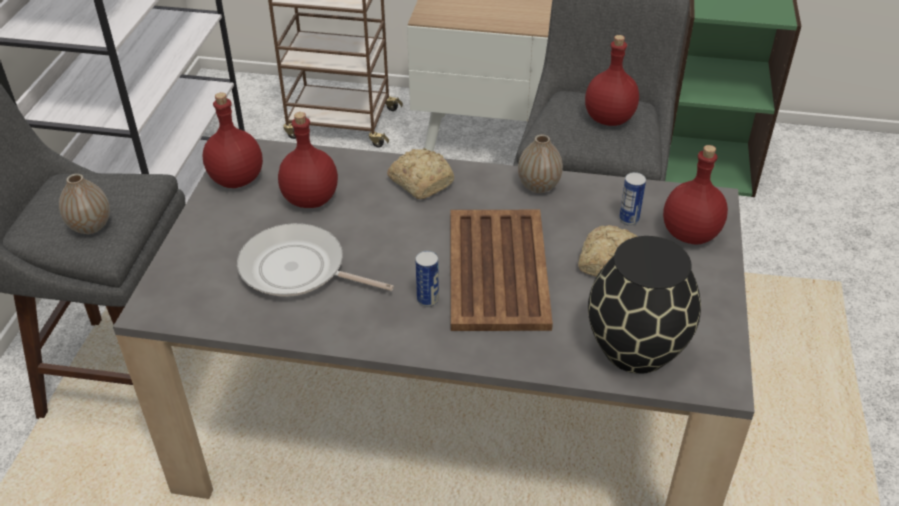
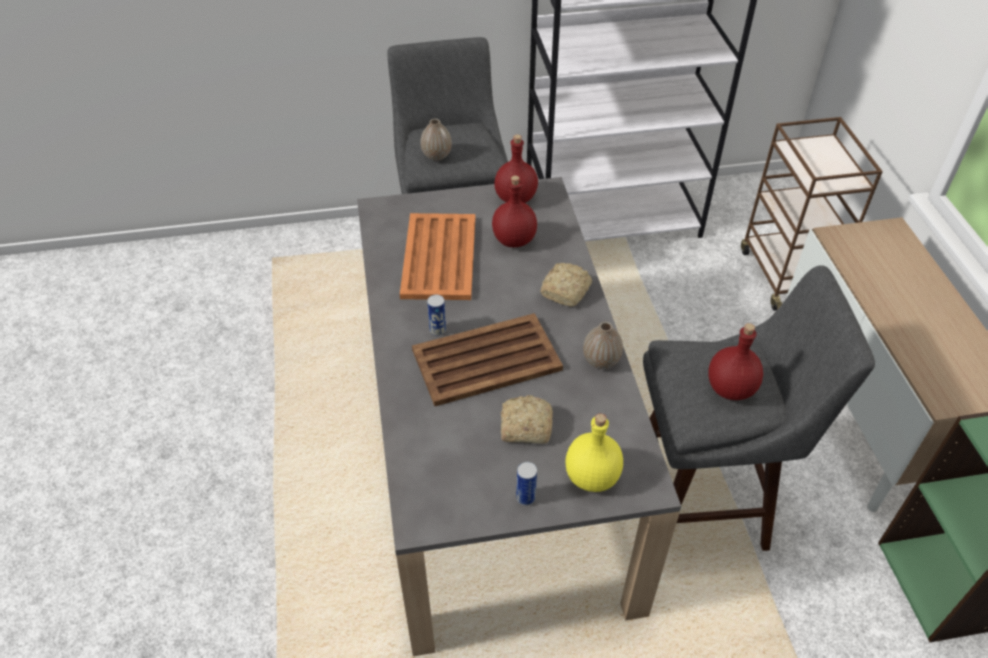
camera: 70 degrees right, 5 degrees up
(298, 270) = (439, 258): frying pan -> orange tray
(629, 219) = (589, 429): can -> can (525, 498)
(636, 350) = (433, 462): black vase -> none
(691, 235) = (591, 477): red bottle -> yellow bottle

